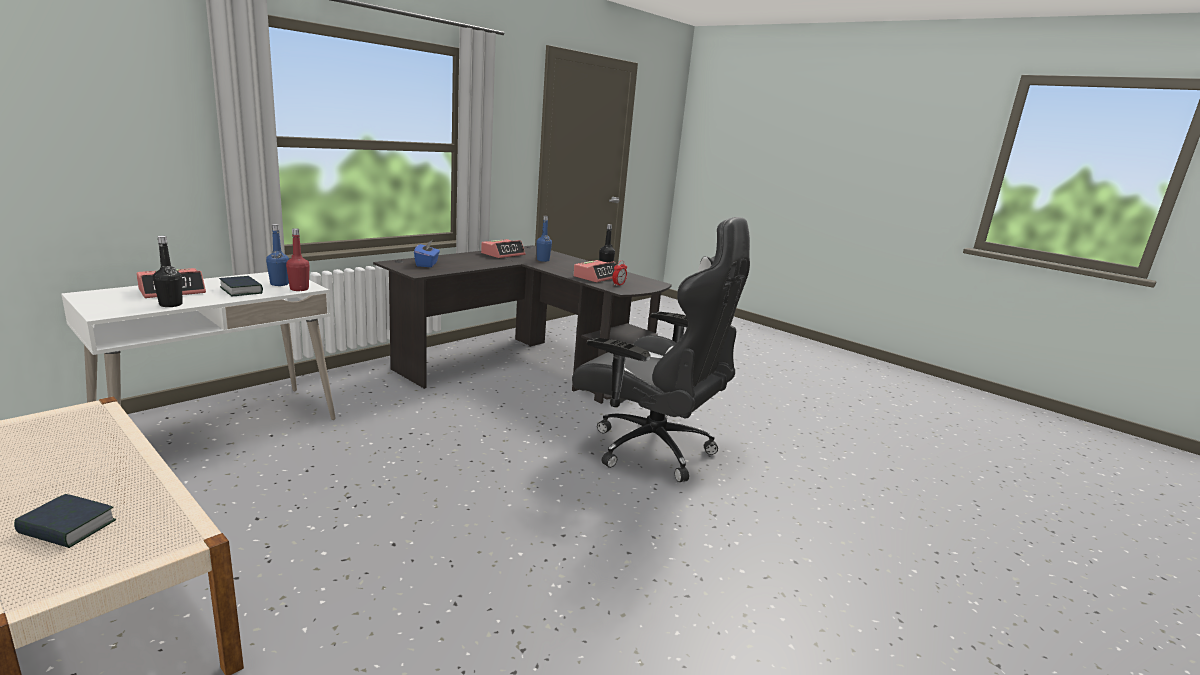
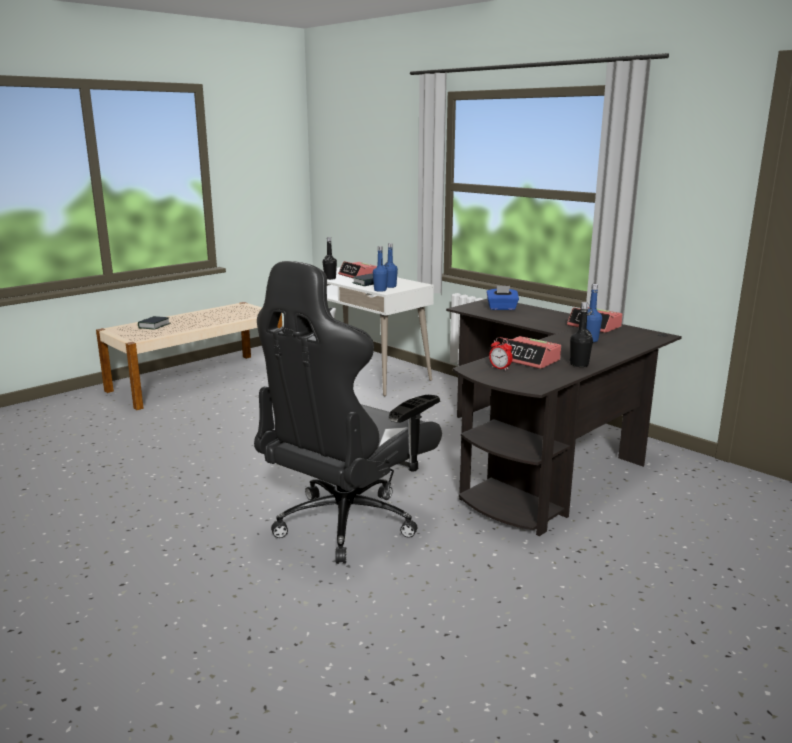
camera: 95 degrees right, 0 degrees up
(299, 289) = (380, 290): red bottle -> blue bottle

